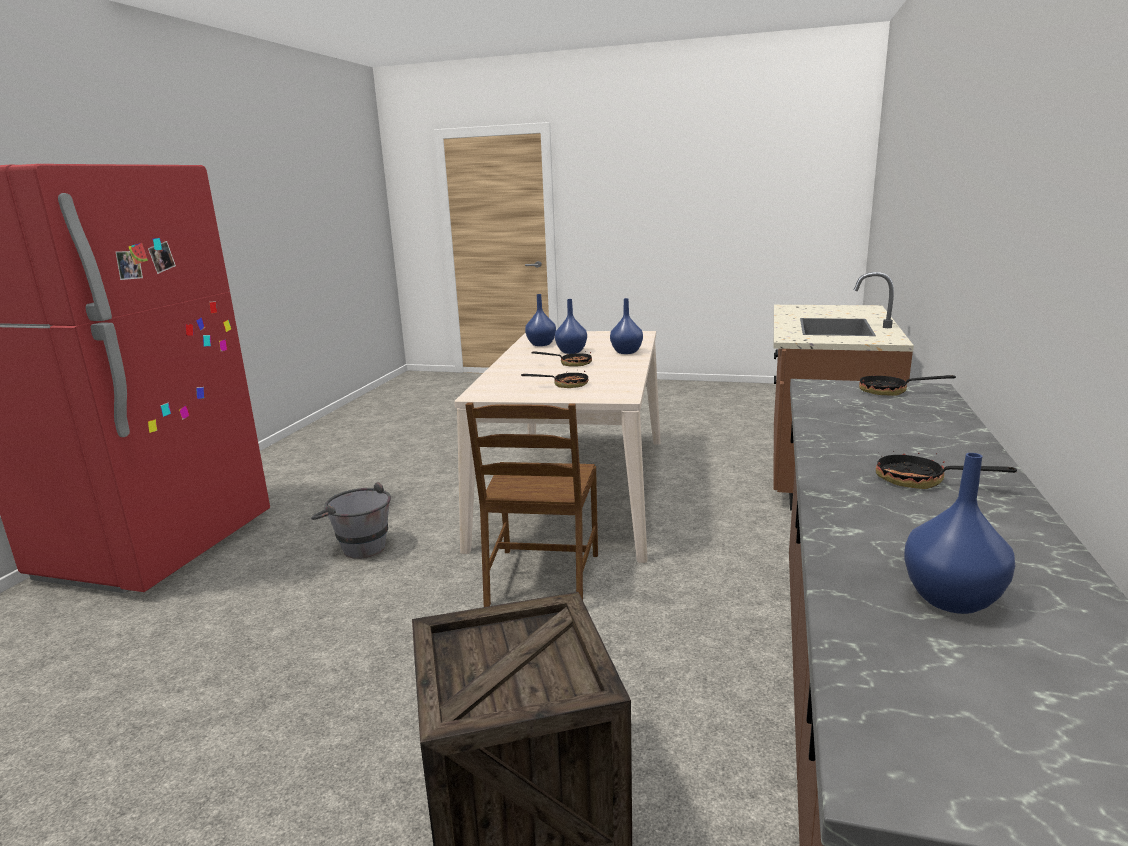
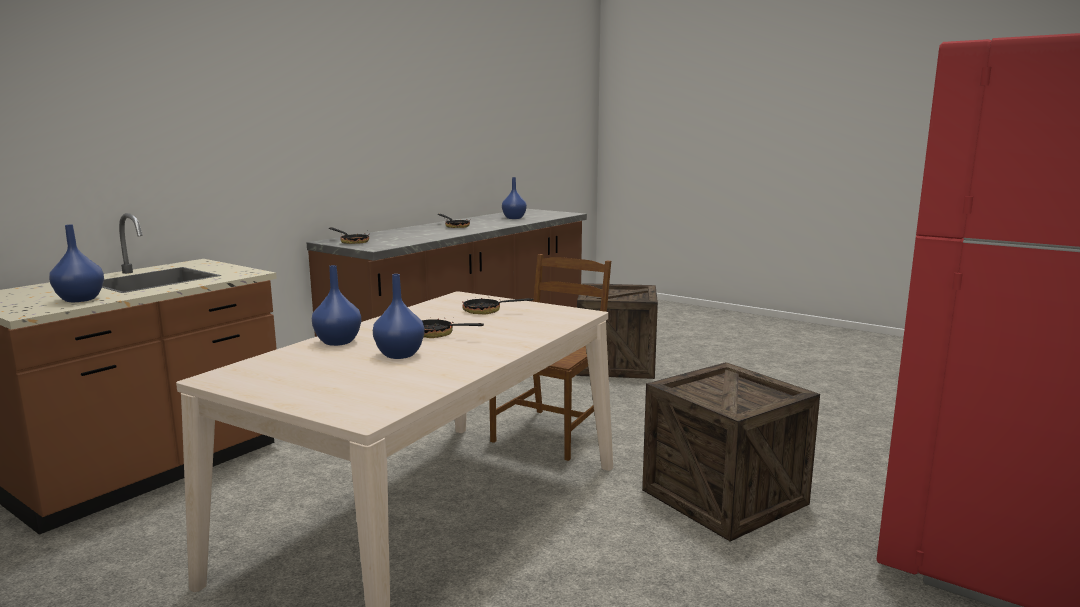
camera: 160 degrees left, 5 degrees down
(357, 546) = (724, 497): grey bucket -> crate
(540, 344) = (412, 380): blue vase -> blue vase (81, 299)

